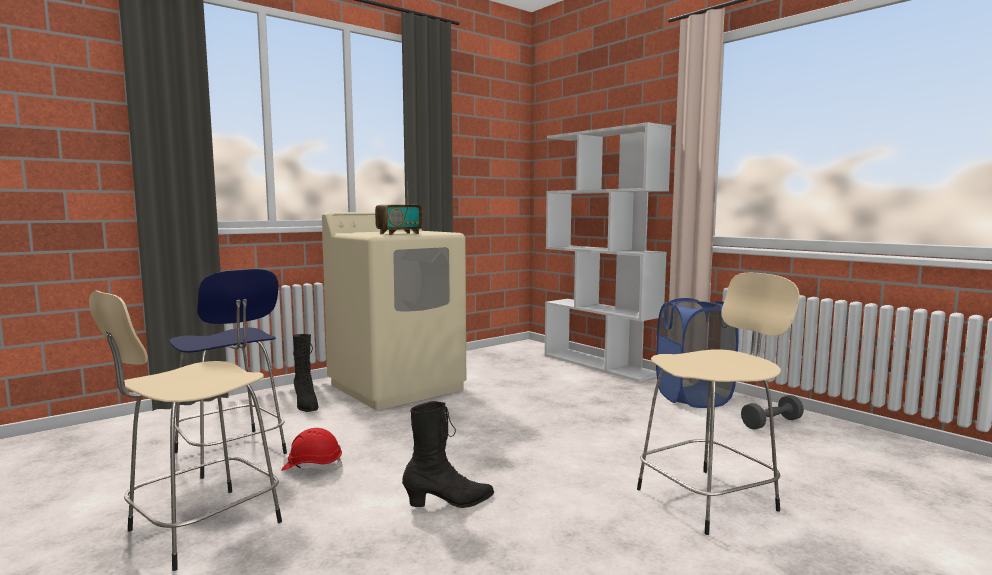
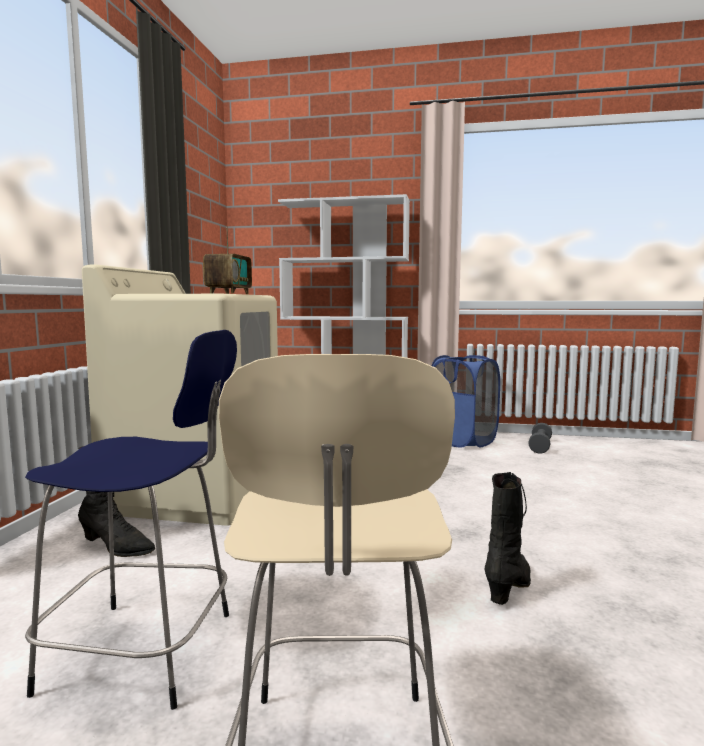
camera: 40 degrees left, 0 degrees up
(312, 467) = (300, 616): red hard hat -> none
(710, 498) = (628, 507): beige stool -> none

